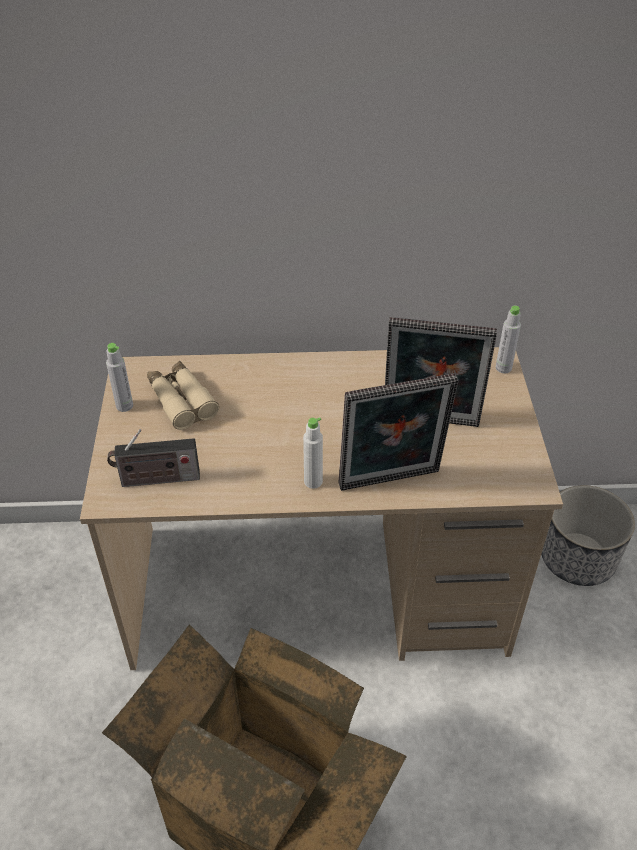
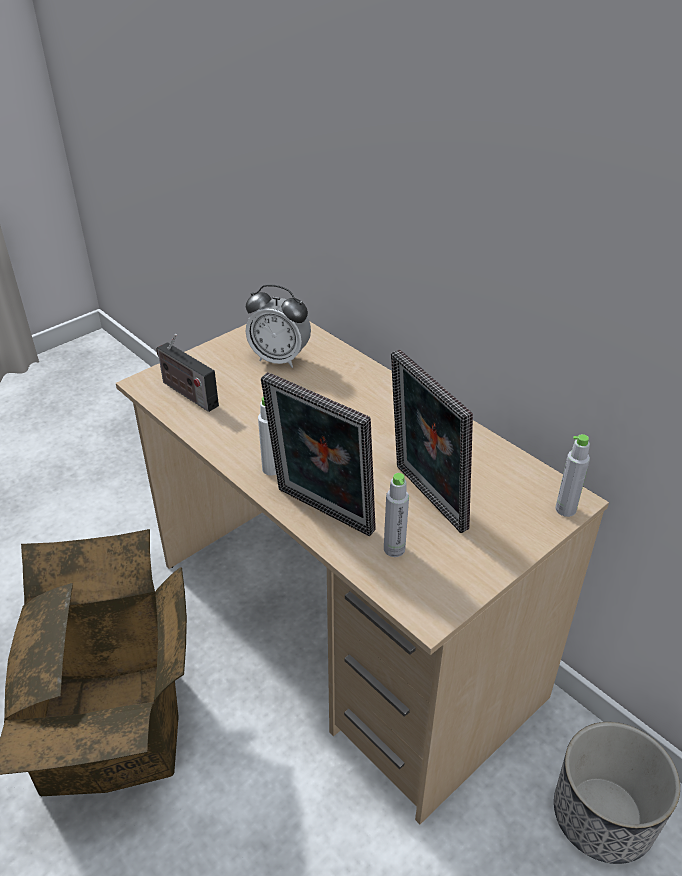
camera: 50 degrees right, 5 degrees down
(124, 406) = (243, 339): grey bottle -> grey bottle (394, 549)
(181, 401) = (280, 359): beige binoculars -> alarm clock

